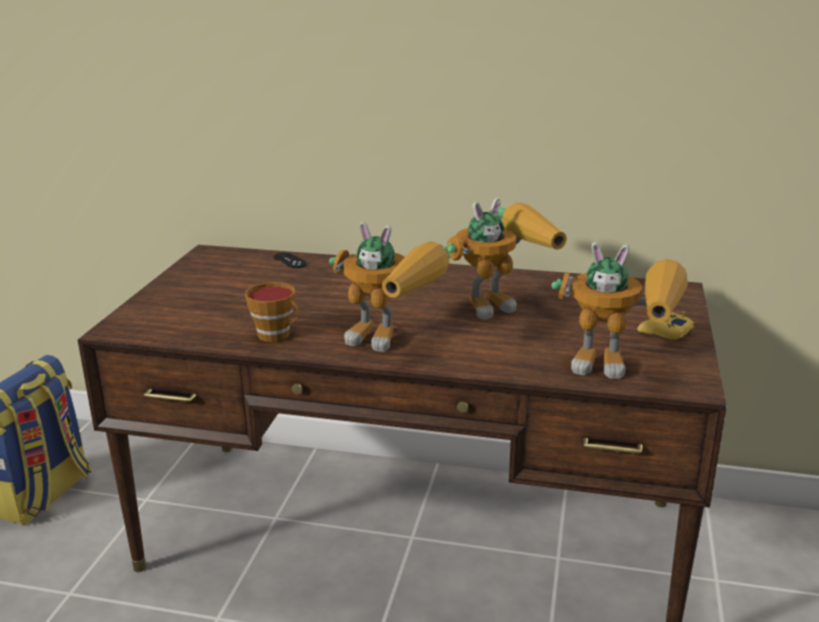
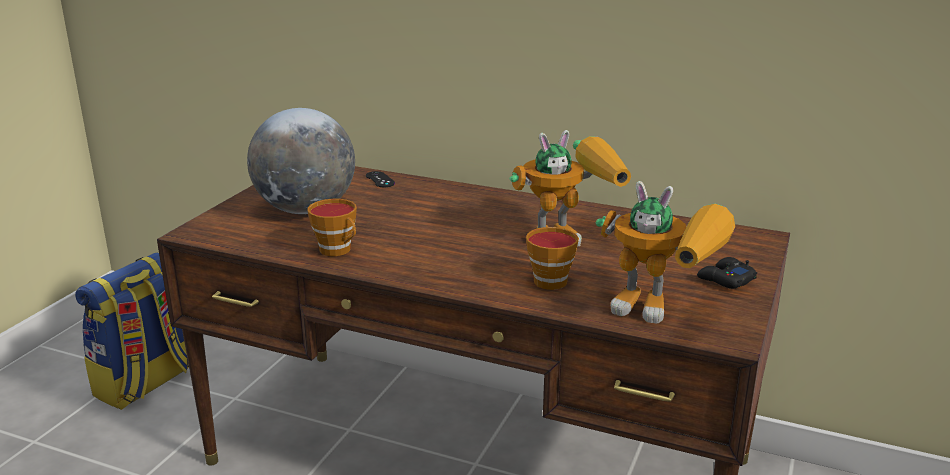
camera: 10 degrees right, 0 degrees up
(225, 297) = (305, 210): none -> globe
(393, 341) = (446, 265): toy robot -> none
(503, 346) = (552, 280): none -> cup
(664, 331) = (725, 279): yellow game controller -> black game controller

